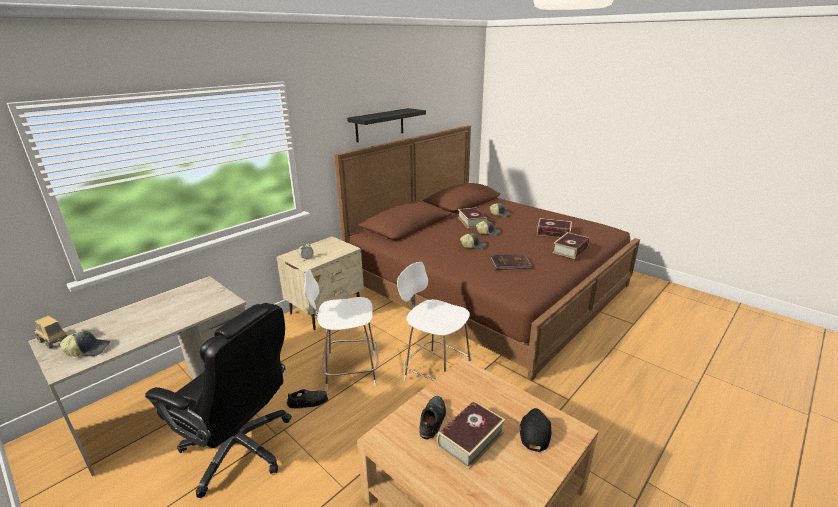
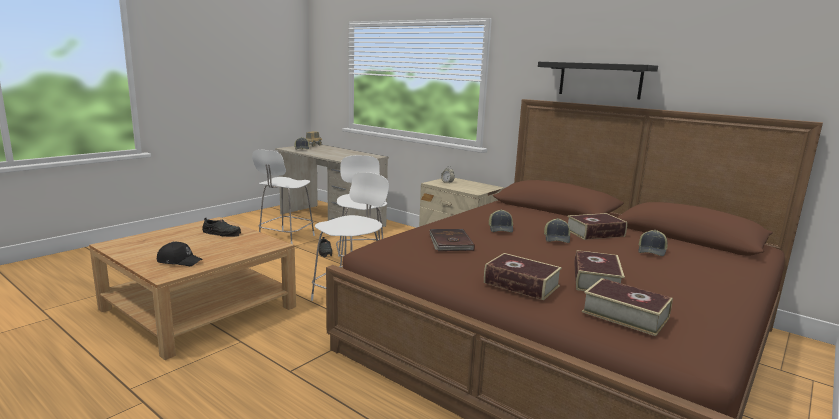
camera: 85 degrees right, 10 degrees down
(240, 448) = (285, 238): black office chair -> white stool
(470, 439) = (192, 242): book -> book (625, 315)

